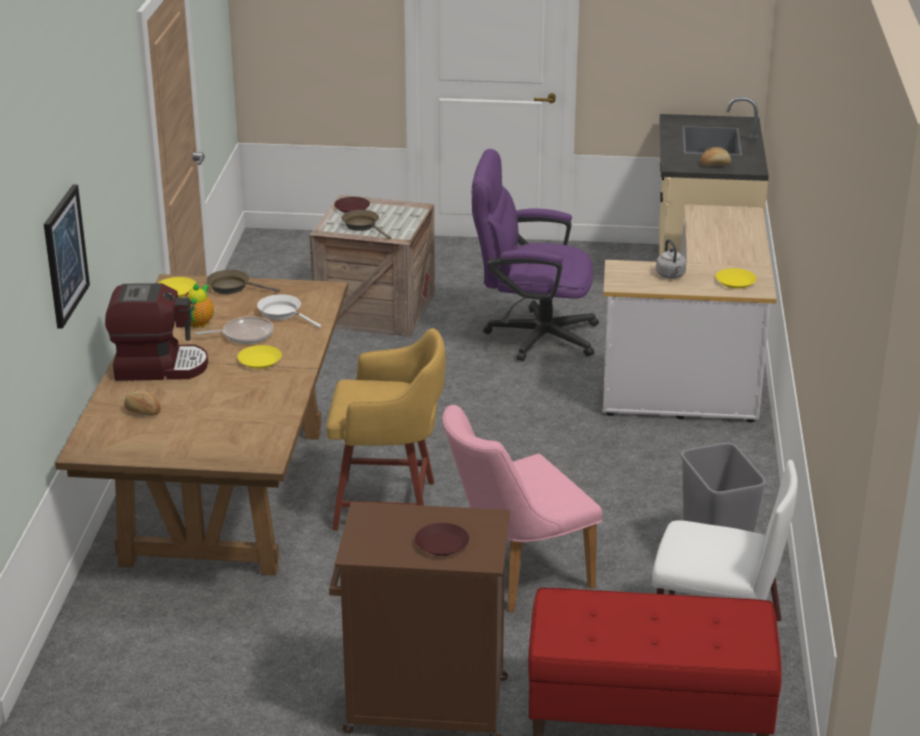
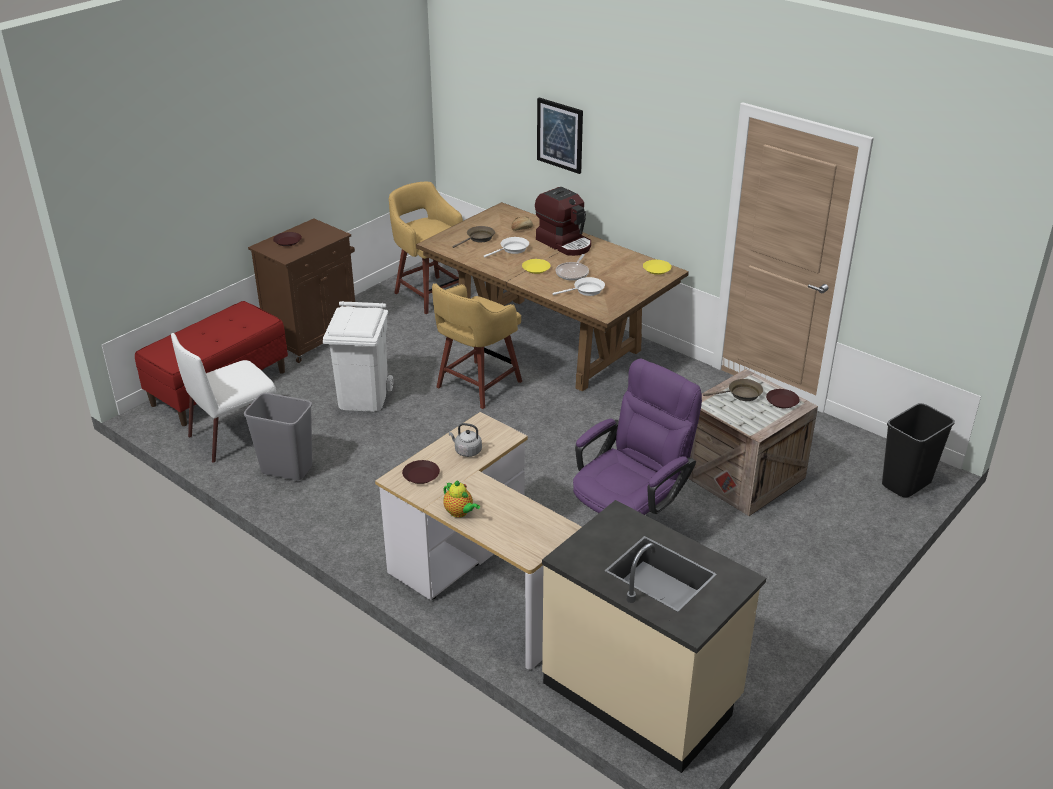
camera: 125 degrees right, 5 degrees up
(159, 366) = (565, 243): coffee machine -> coffee machine turned 75 degrees counterclockwise
(174, 656) = (430, 293): none -> yellow stool
(200, 322) = (606, 265): teapot -> teapot (460, 513)
(220, 395) = (512, 249): none -> white frying pan
(232, 287) = (642, 286): brown frying pan -> brown frying pan (478, 238)
(297, 243) = (905, 483): none -> black trash can
(515, 577) = (364, 397): pink chair -> white trash can
(715, 164) = (599, 539): bread -> none
(736, 282) = (421, 475): yellow plate -> brown plate

